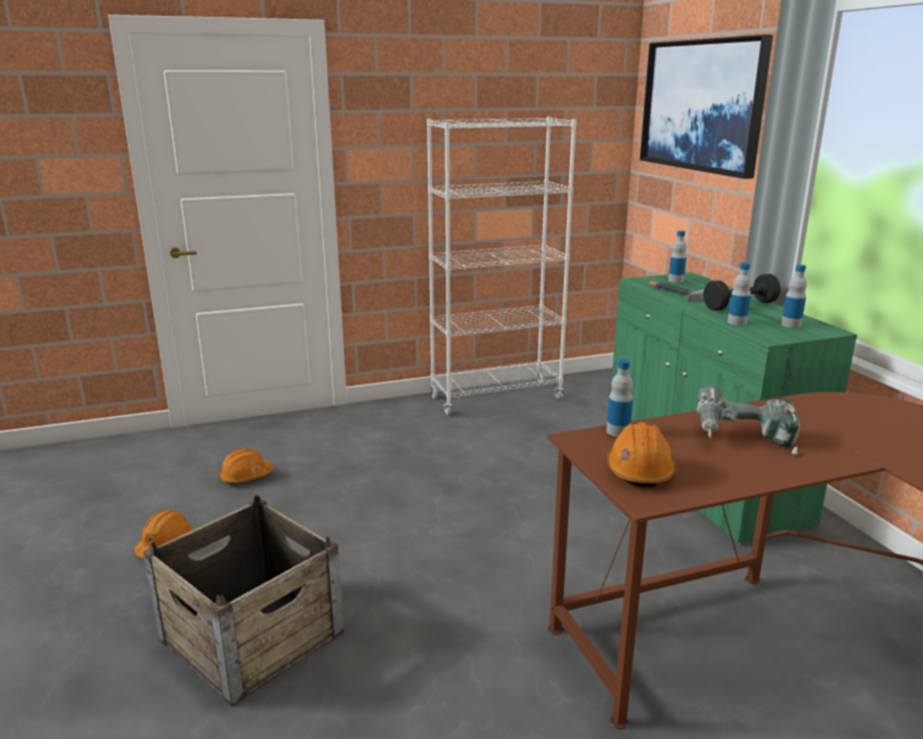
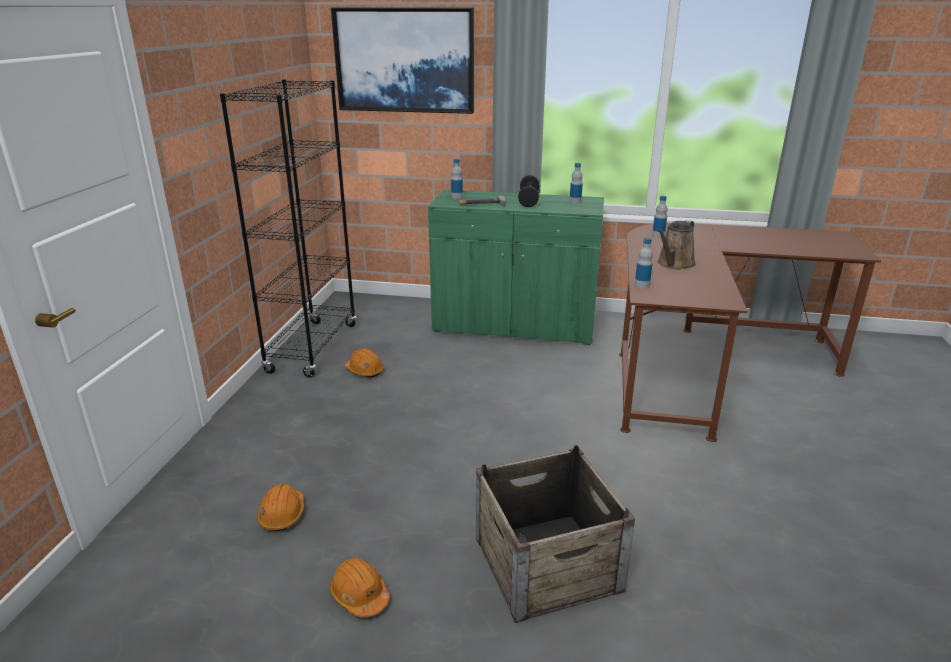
camera: 60 degrees left, 5 degrees up
(496, 398) = (313, 348): white bookcase -> black bookcase
(639, 470) = (694, 294): orange hard hat -> orange hard hat (365, 371)
(737, 322) = (557, 209): bottle -> bottle (658, 236)
(743, 440) = (674, 264): power drill -> brown watering can

